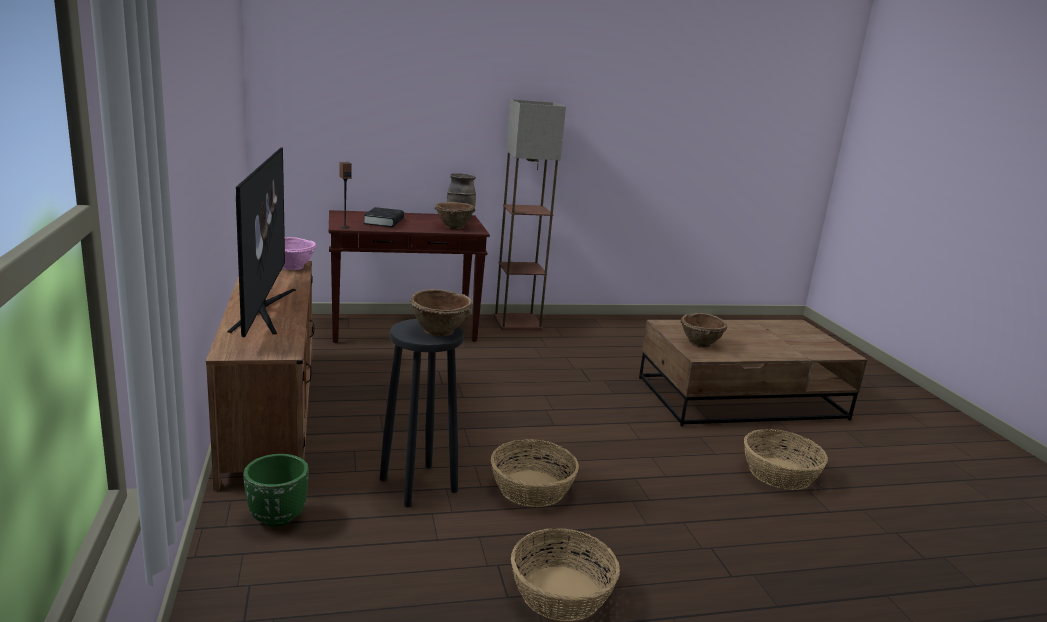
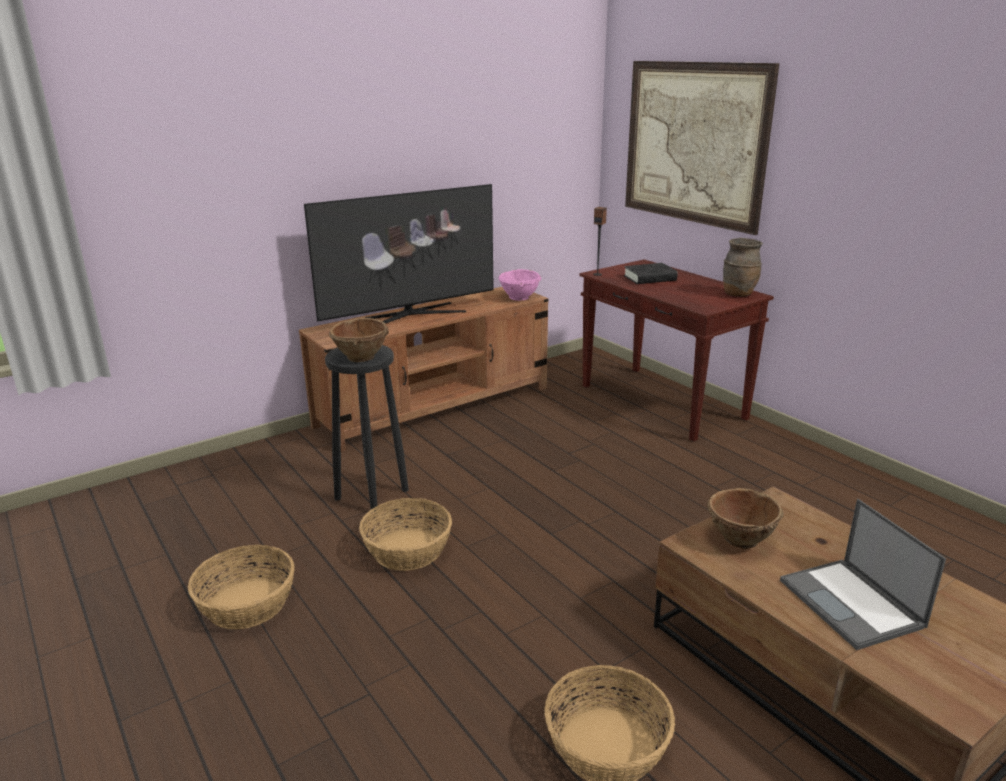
camera: 70 degrees right, 5 degrees up
(277, 518) = (290, 457): green planter -> none
(376, 99) = (694, 143): none -> picture
(453, 227) = (696, 299): brown bowl -> none
(518, 322) = (793, 449): floor lamp -> none
(768, 343) = (852, 604): none -> laptop

